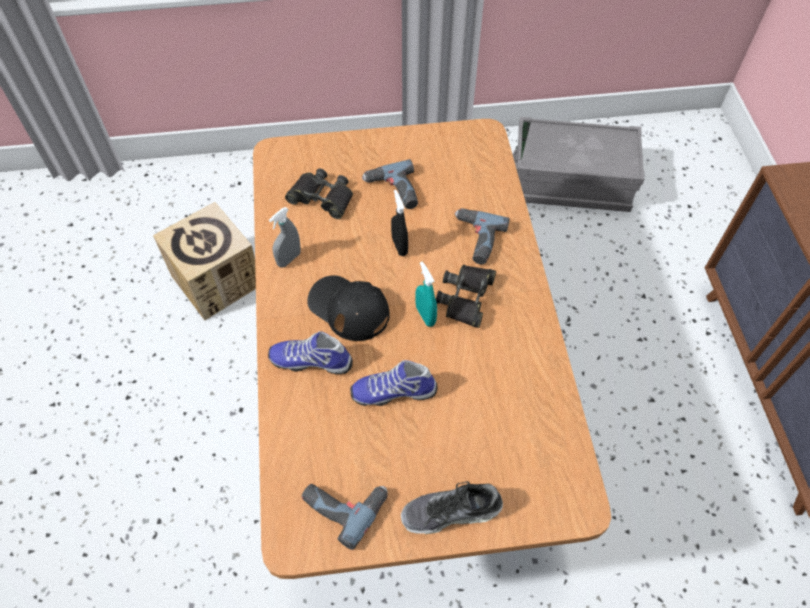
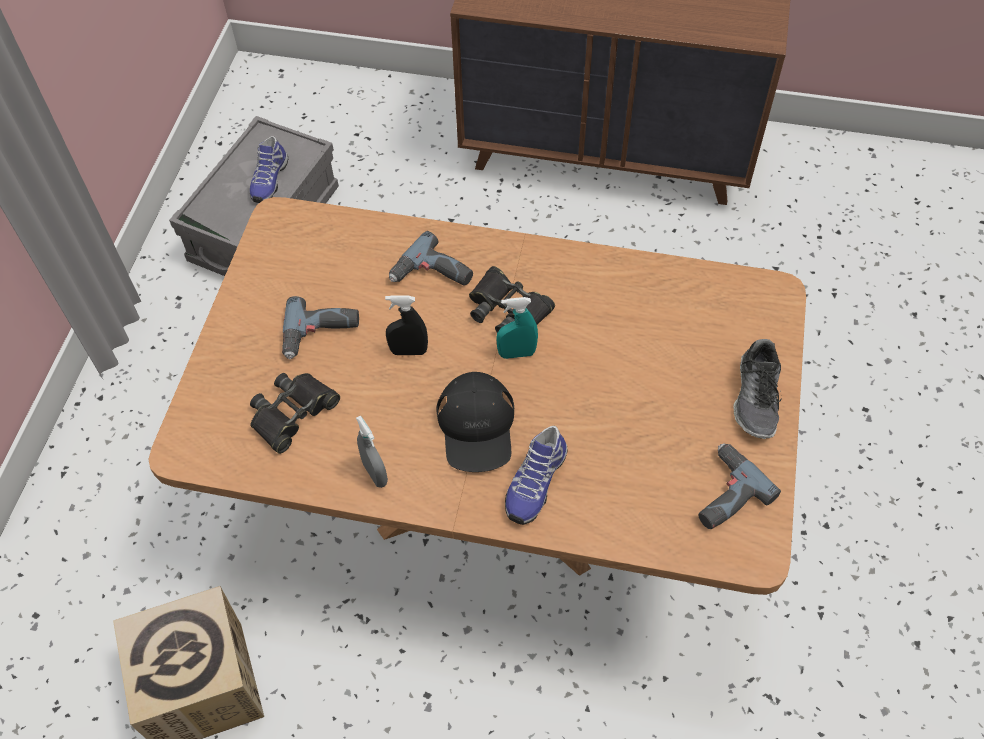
camera: 70 degrees left, 0 degrees up
(348, 308) = (476, 426): black cap -> black cap turned 60 degrees counterclockwise
(393, 390) = (602, 410): shoe -> shoe (269, 180)

